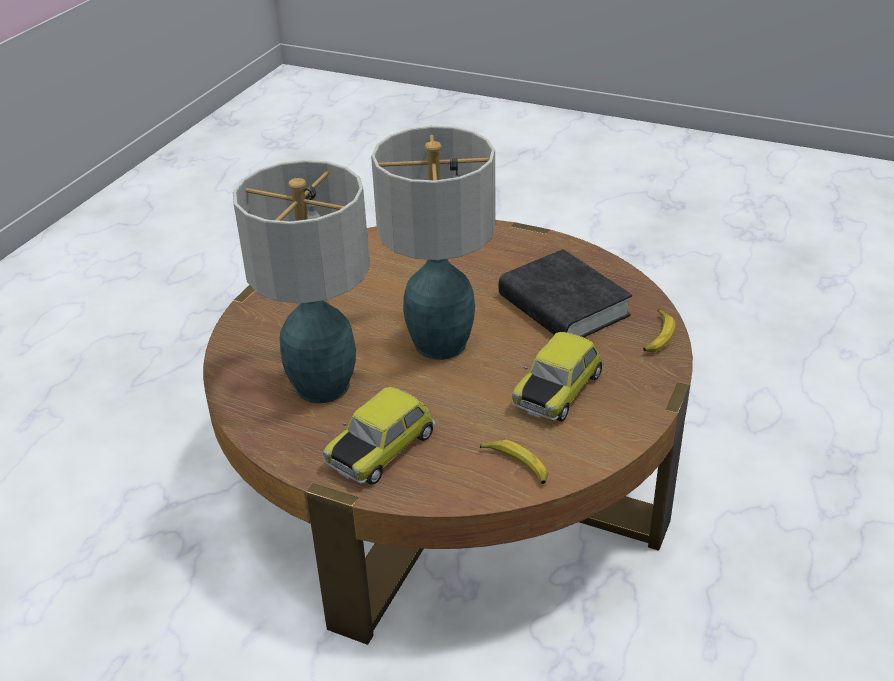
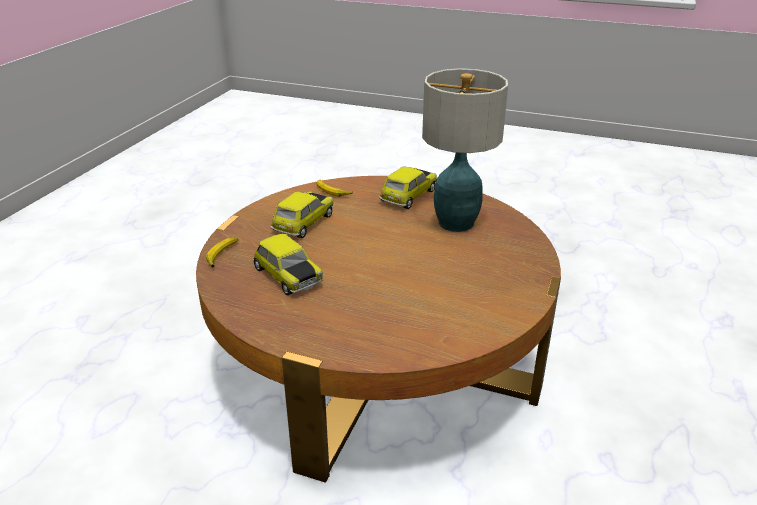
camera: 175 degrees right, 5 degrees down
(441, 343) = (381, 248): table lamp -> none
(563, 306) = (286, 276): black book -> toy car

